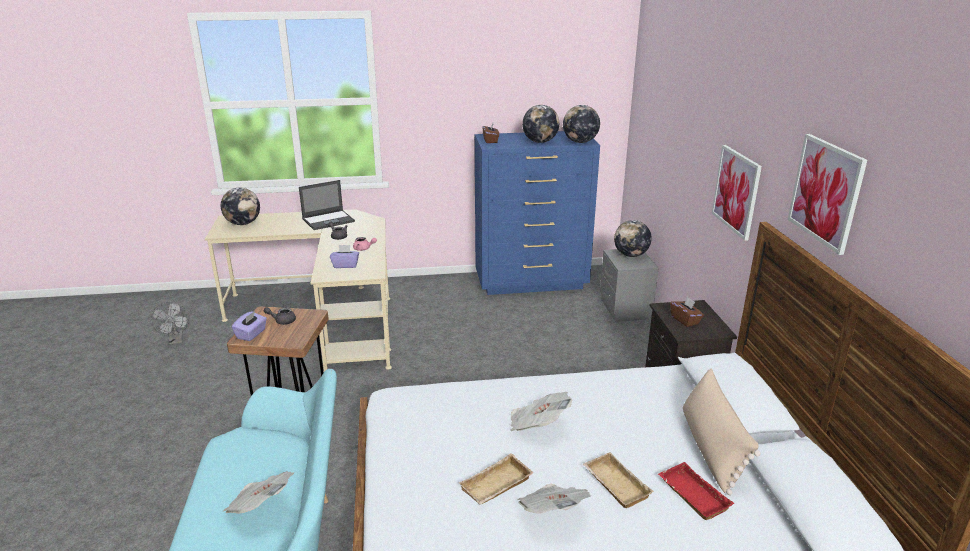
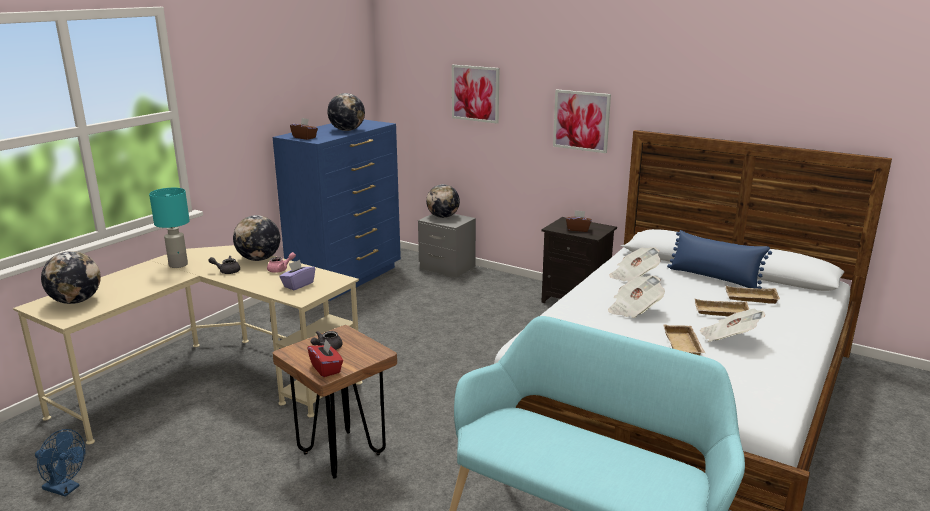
camera: 50 degrees left, 5 degrees down
(176, 340) = (65, 489): grey fan -> blue fan
(251, 334) = (326, 368): purple tissue box -> red tissue box
(261, 506) = (599, 444): newspaper -> newspaper (633, 276)
(329, 220) = (178, 265): laptop -> turquoise table lamp
(580, 142) = (377, 124): globe -> globe (259, 259)
(691, 495) = (750, 298): red tray -> beige tray
(711, 448) = (714, 278): beige pillow -> blue pillow
(826, 192) = (691, 93): picture -> picture (475, 93)

